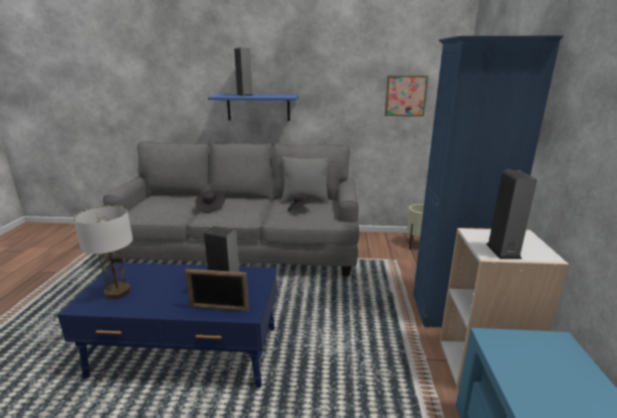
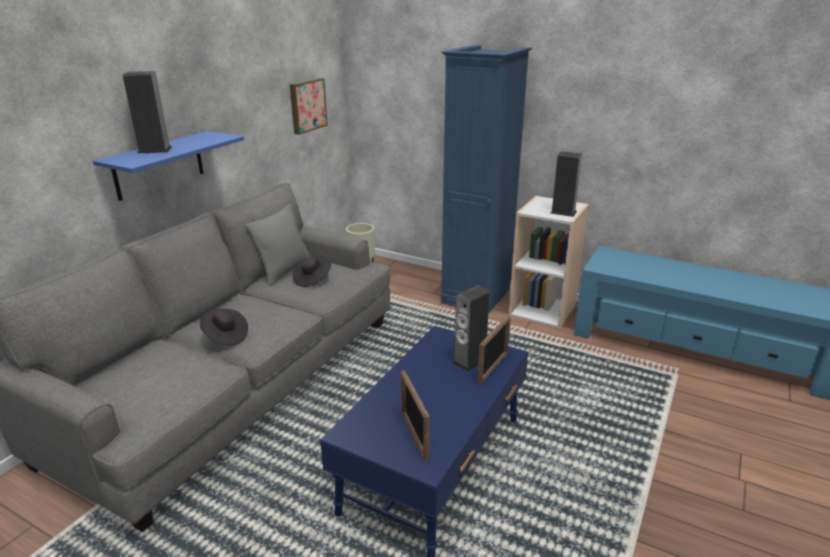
camera: 65 degrees left, 5 degrees up
(117, 292) = (414, 435): table lamp -> picture frame

